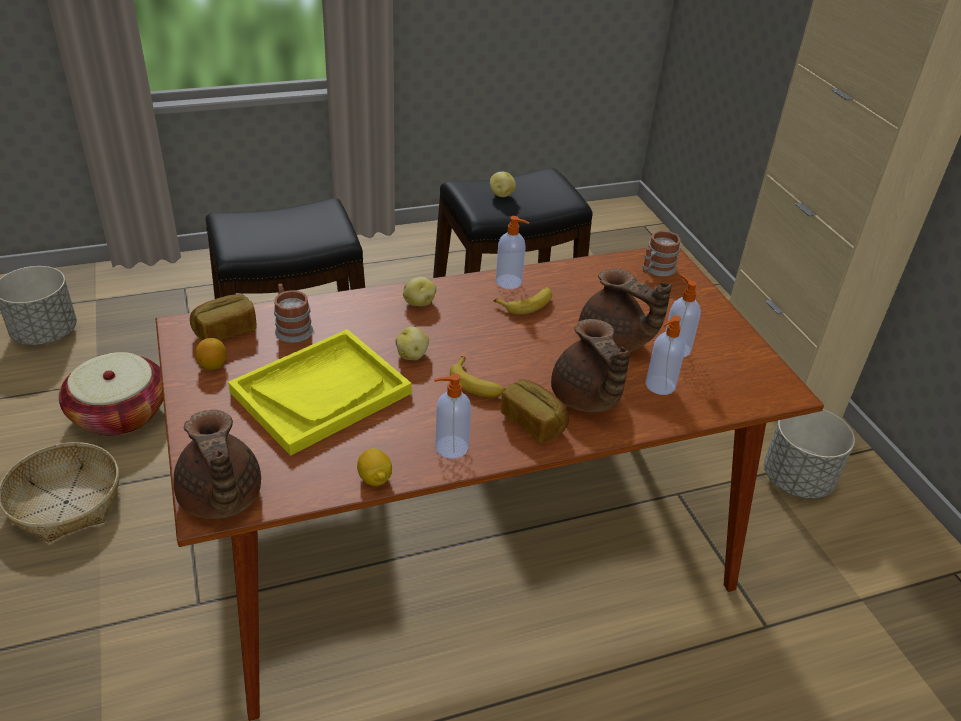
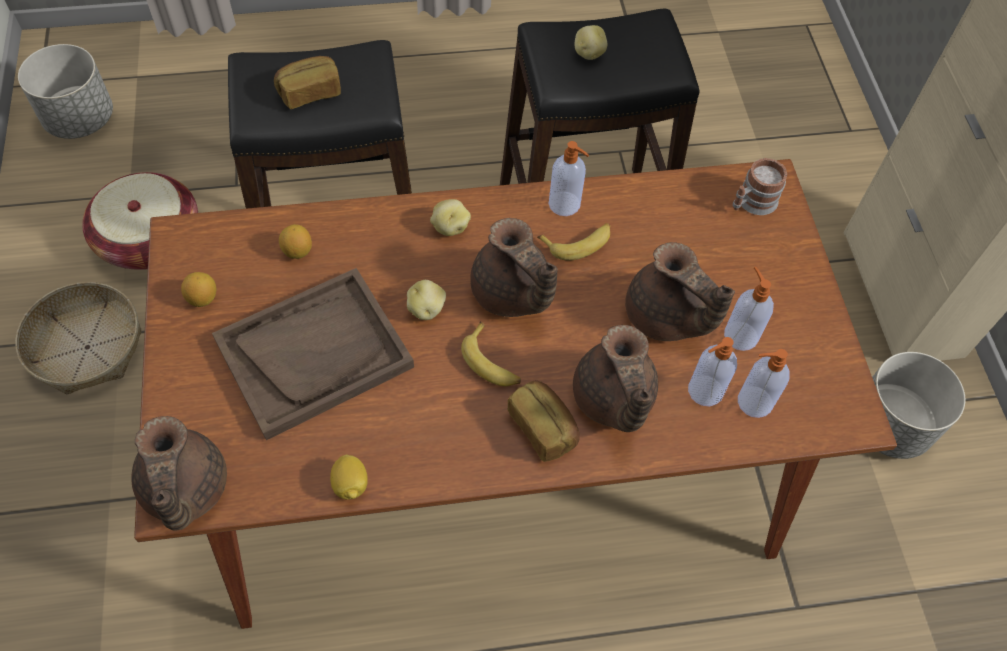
camera: 10 degrees right, 20 degrees up
(225, 330) = (223, 247): bread -> bread (310, 92)
(291, 328) = (297, 251): mug -> lemon
(321, 392) = (314, 353): yellow tray -> brown tray
(450, 447) = (441, 452): soap dispenser -> soap dispenser (753, 402)
(482, 340) = (511, 294): none -> brown teapot

